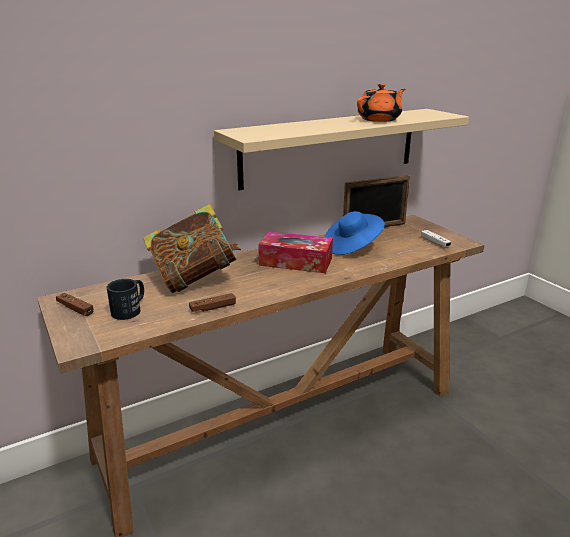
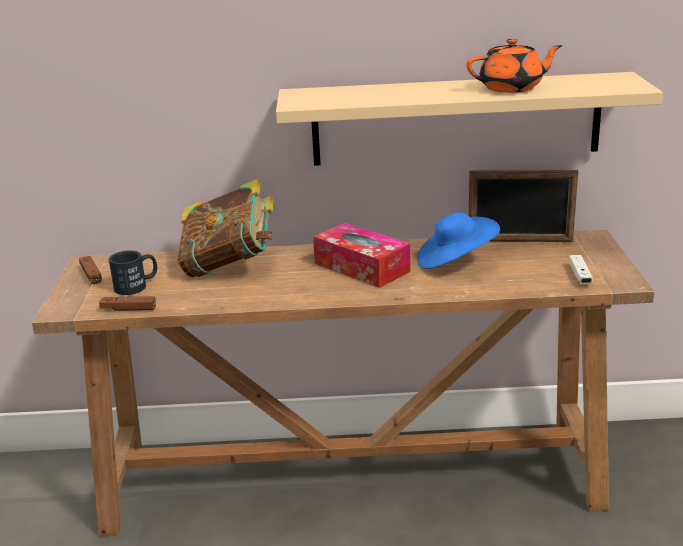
camera: 30 degrees right, 0 degrees up
(213, 308) = (213, 301): brown game controller -> brown game controller (128, 309)

